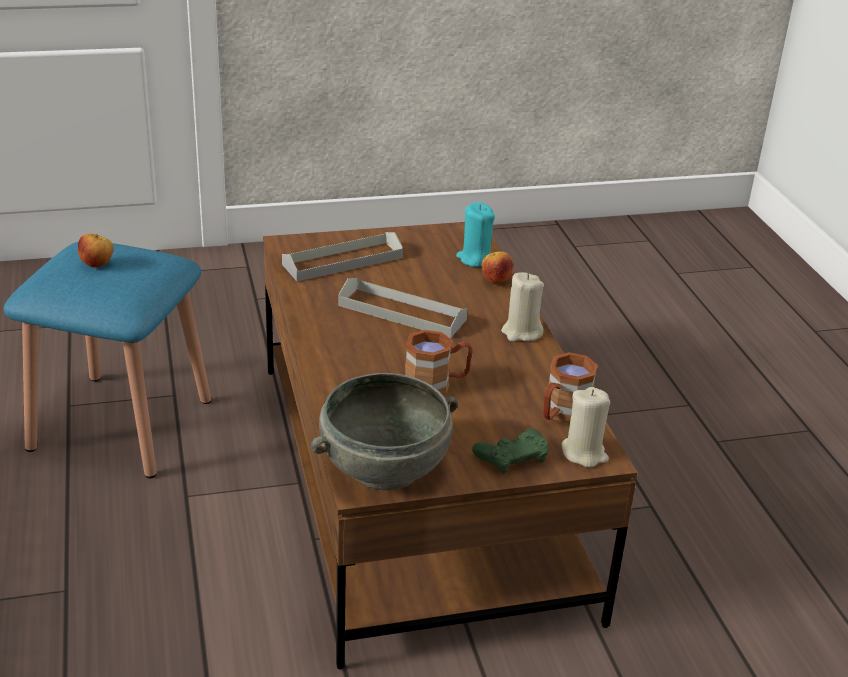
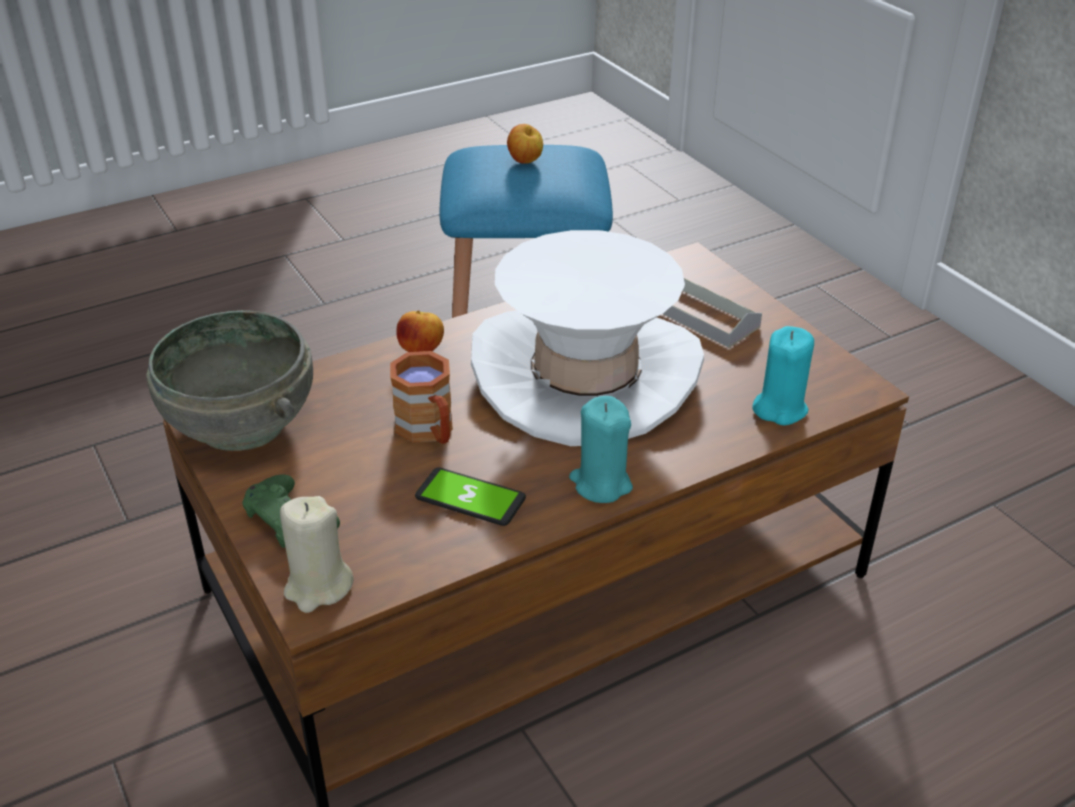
camera: 75 degrees right, 5 degrees up
(402, 312) = (585, 373): grey tray -> white hat
(495, 281) = (729, 437): apple -> apple (422, 351)
(517, 381) = (470, 498): none -> phone
(521, 332) = (601, 483): beige candle -> turquoise candle
(562, 414) = (406, 552): brown mug -> none

